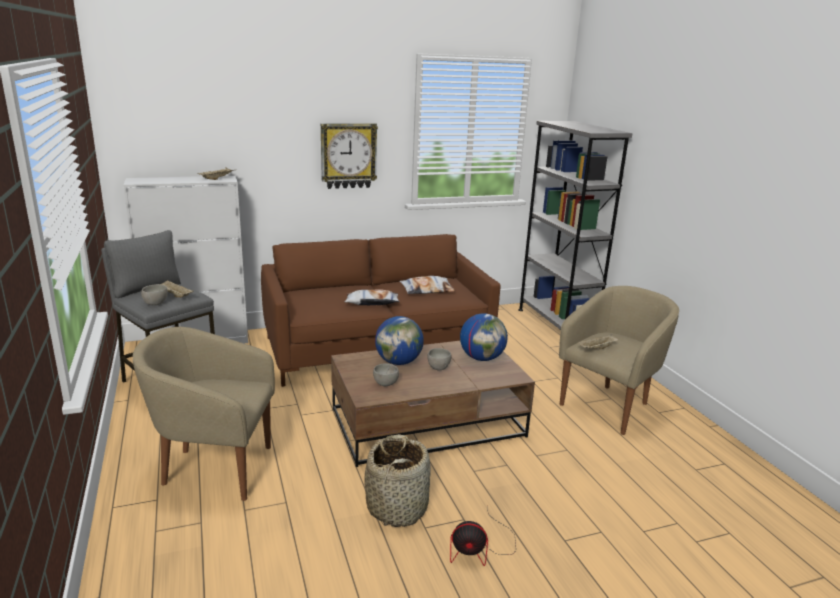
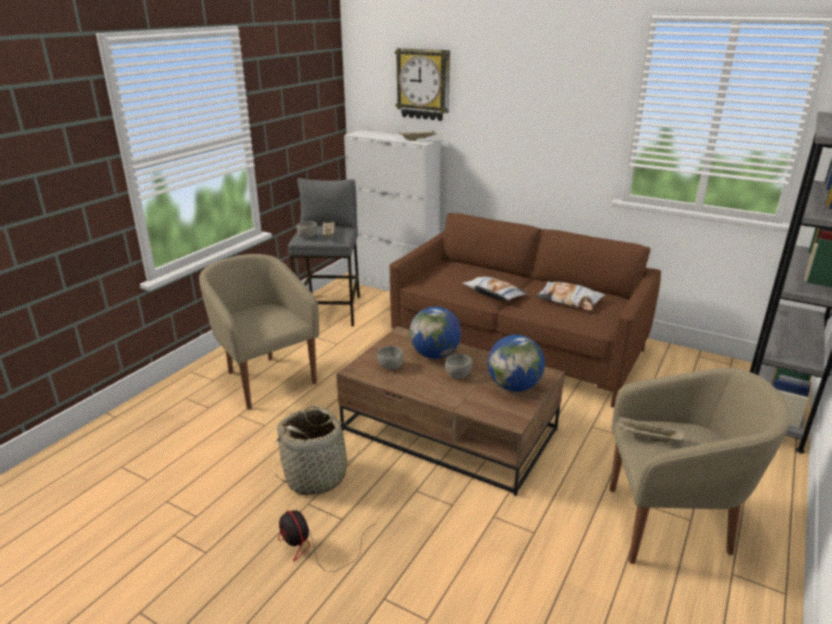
camera: 50 degrees right, 5 degrees up
(348, 155) = (552, 132): wall clock -> wall clock (423, 84)

